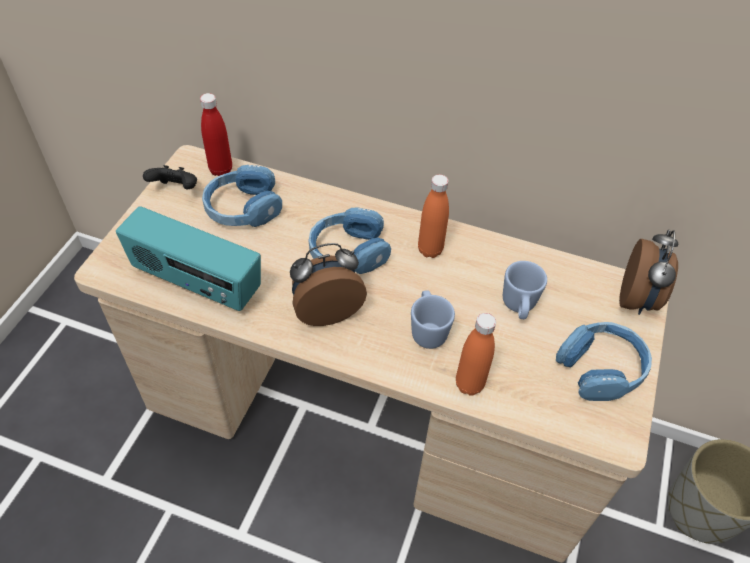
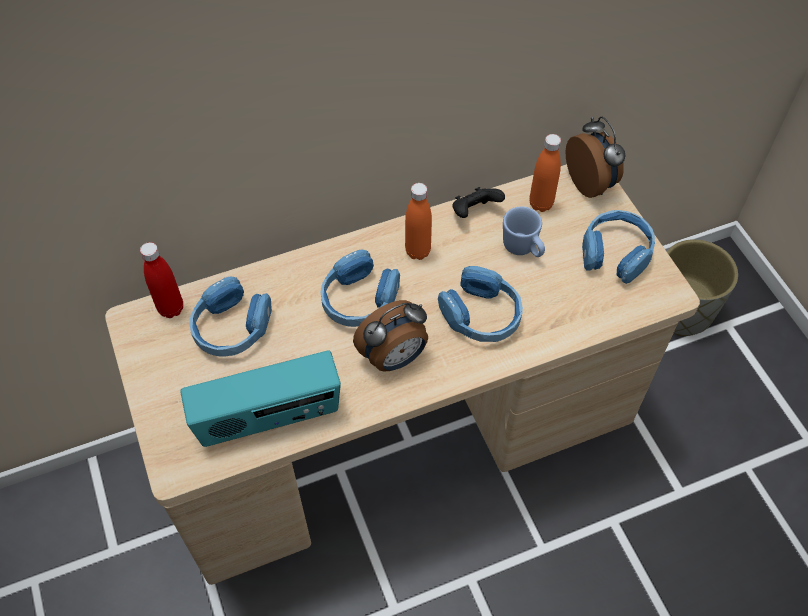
camera: 40 degrees left, 5 degrees up
(176, 190) = (152, 355): black game controller -> black game controller (474, 212)
(326, 310) = (394, 358): alarm clock -> alarm clock turned 150 degrees counterclockwise
(427, 330) = (481, 315): blue mug -> blue headphones
(469, 384) = (548, 332): orange bottle -> orange bottle (541, 204)

